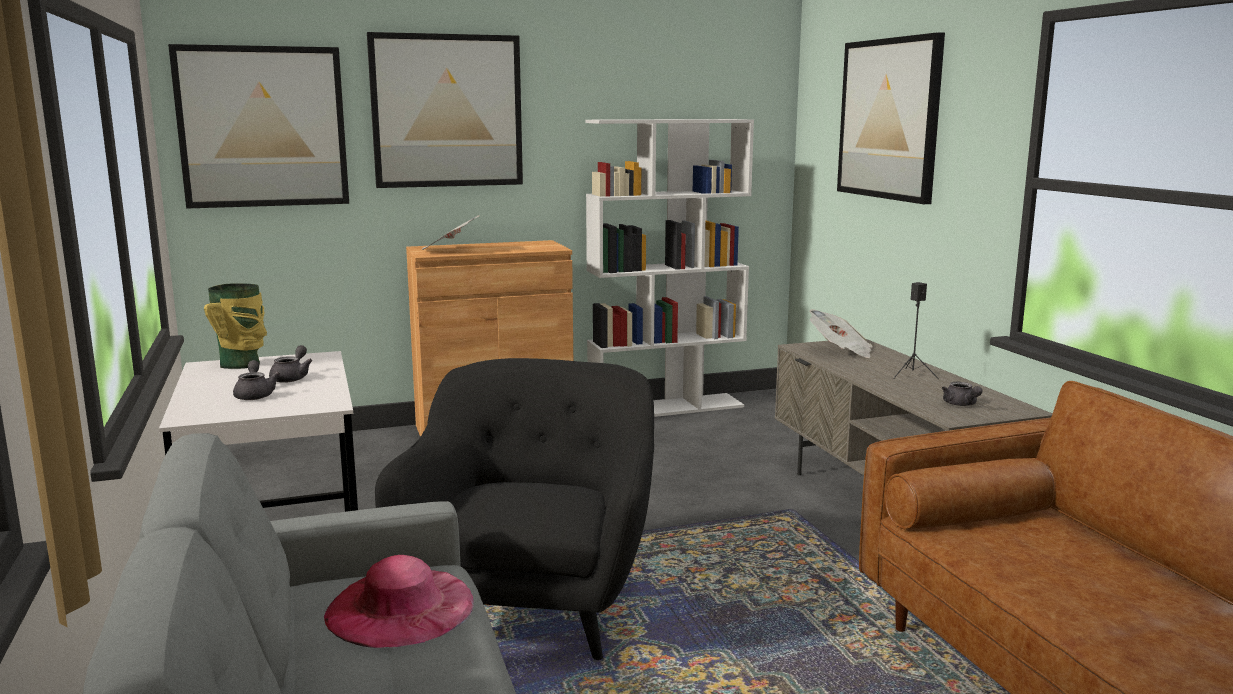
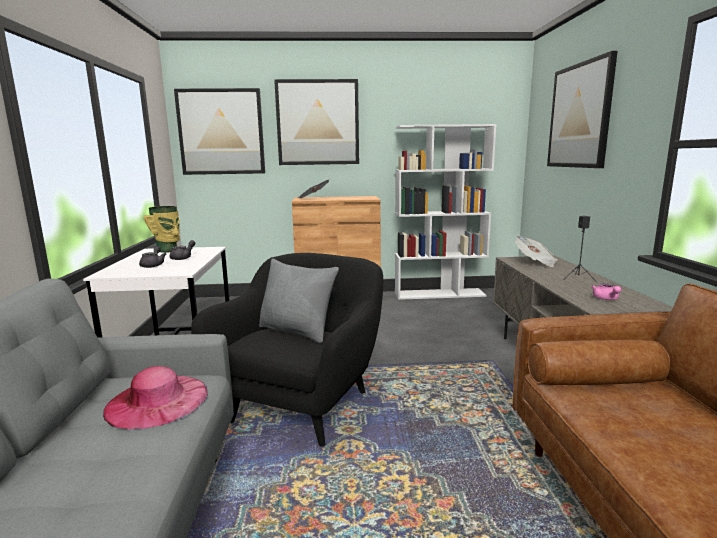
camera: 15 degrees right, 0 degrees up
(530, 488) = (297, 331): none -> grey pillow
(961, 404) = (606, 299): grey teapot -> pink teapot

